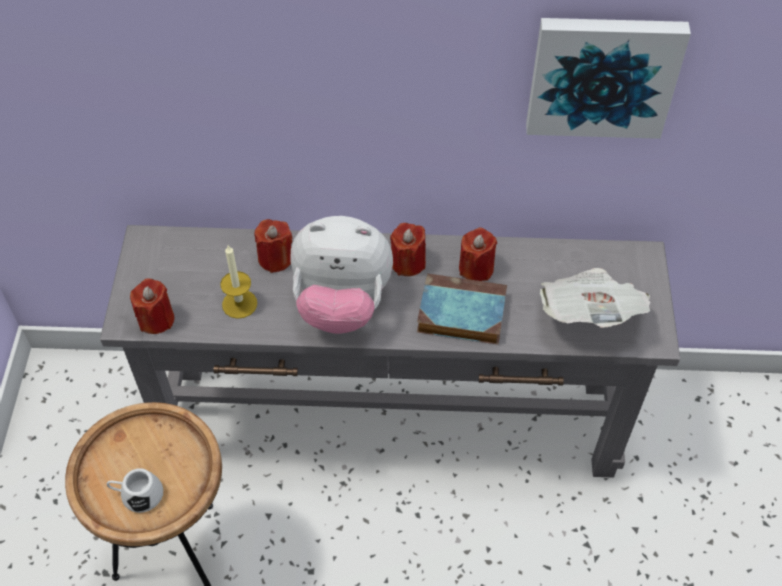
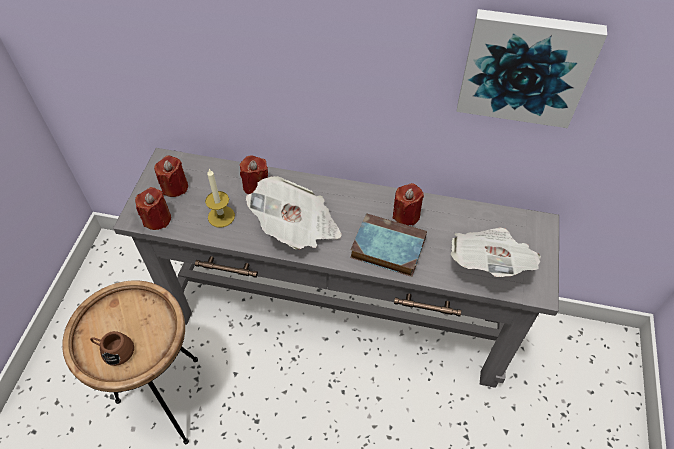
camera: 10 degrees right, 0 degrees up
(137, 495) = (114, 351): white mug -> brown mug
(341, 304) = (297, 228): plush toy -> newspaper
(408, 263) = (354, 203): red candle -> red candle (175, 187)

